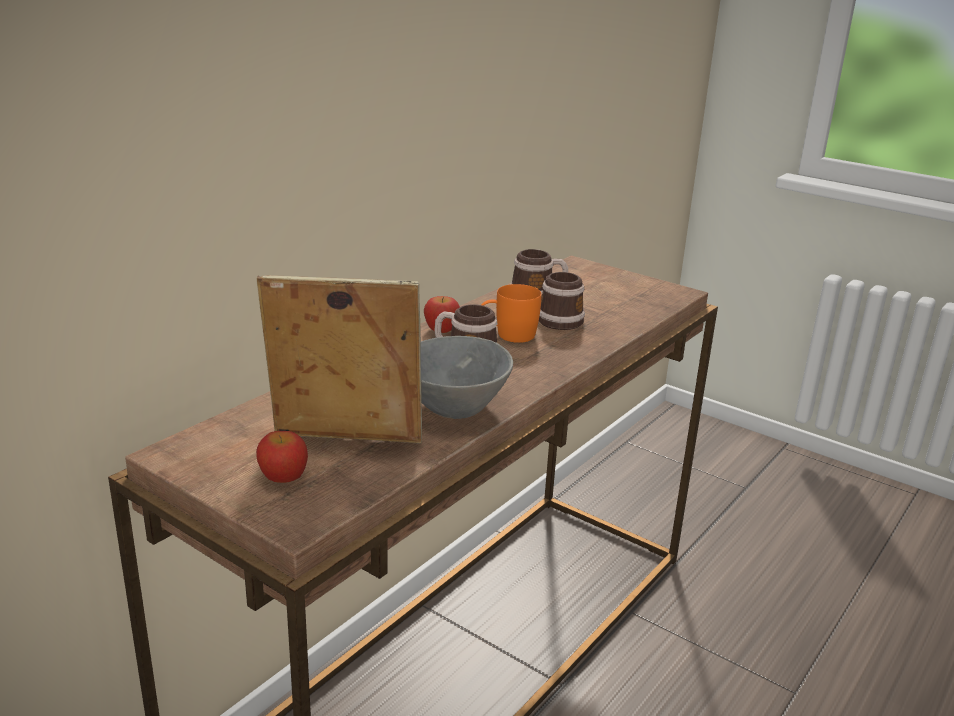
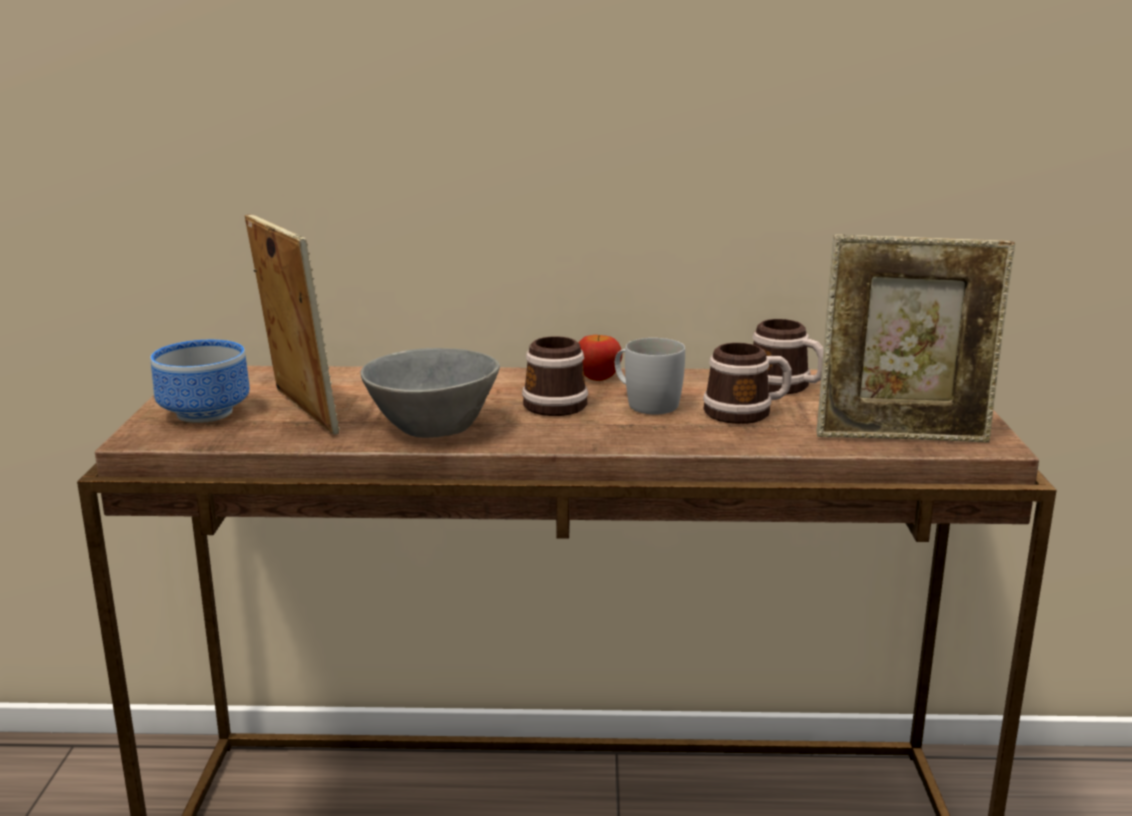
camera: 55 degrees right, 5 degrees down
(283, 477) = (209, 412): apple -> bowl
(507, 335) = (645, 403): orange mug -> white mug
(647, 303) = (902, 436): none -> picture frame

